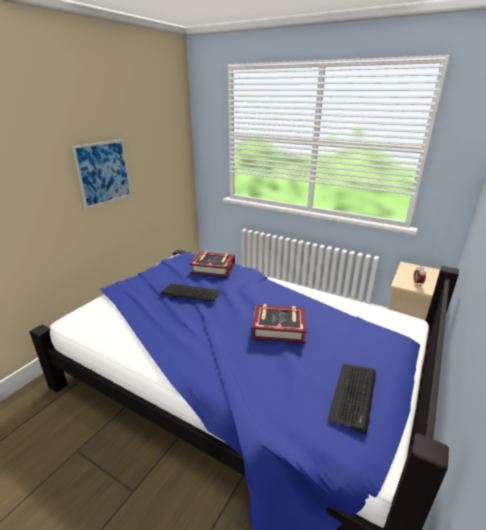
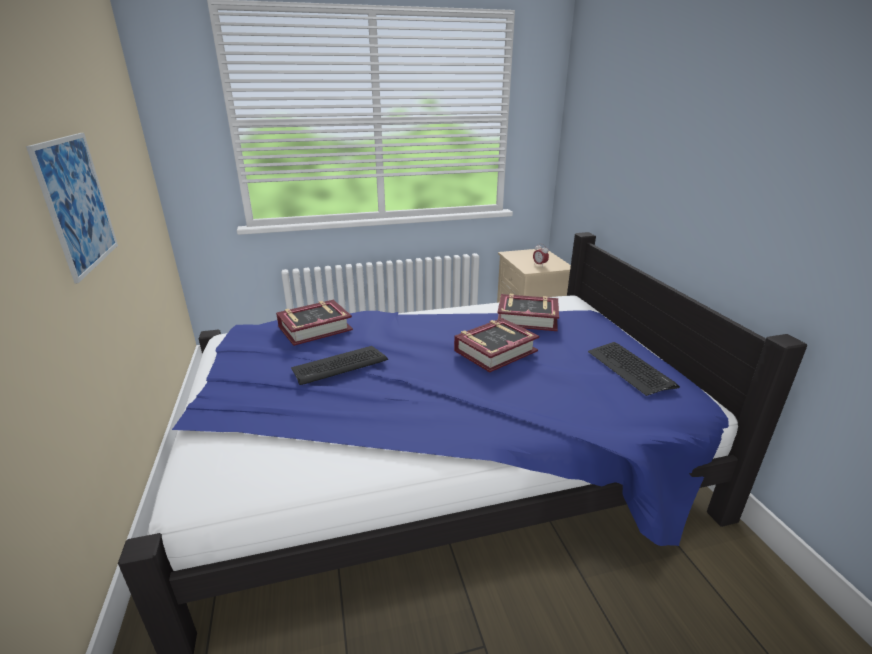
camera: 45 degrees left, 0 degrees up
(341, 318) = (527, 318): none -> book

